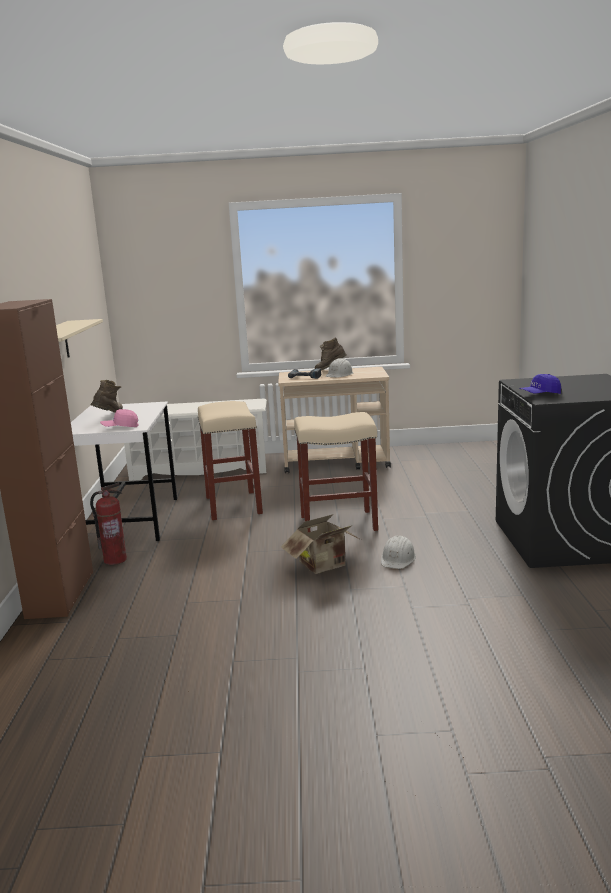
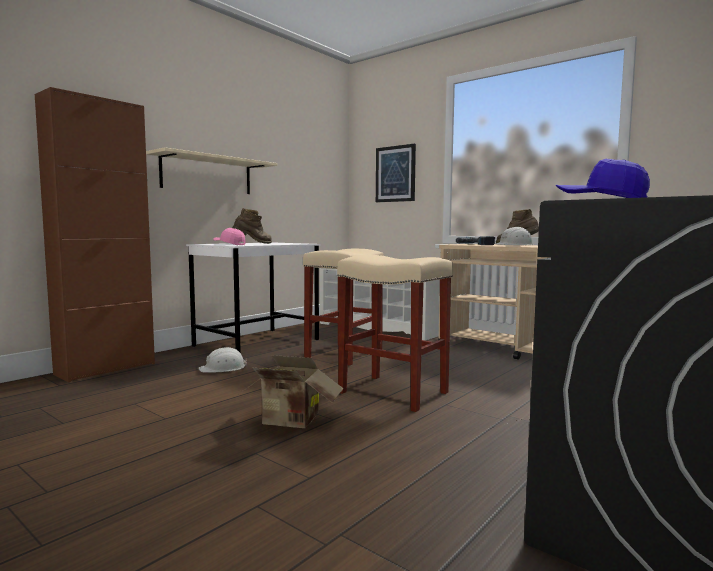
camera: 40 degrees right, 10 degrees down
(115, 560) = (185, 361): fire extinguisher -> none
(175, 301) = (395, 174): none -> picture
(398, 558) = (372, 446): white hard hat -> white hard hat (223, 368)

